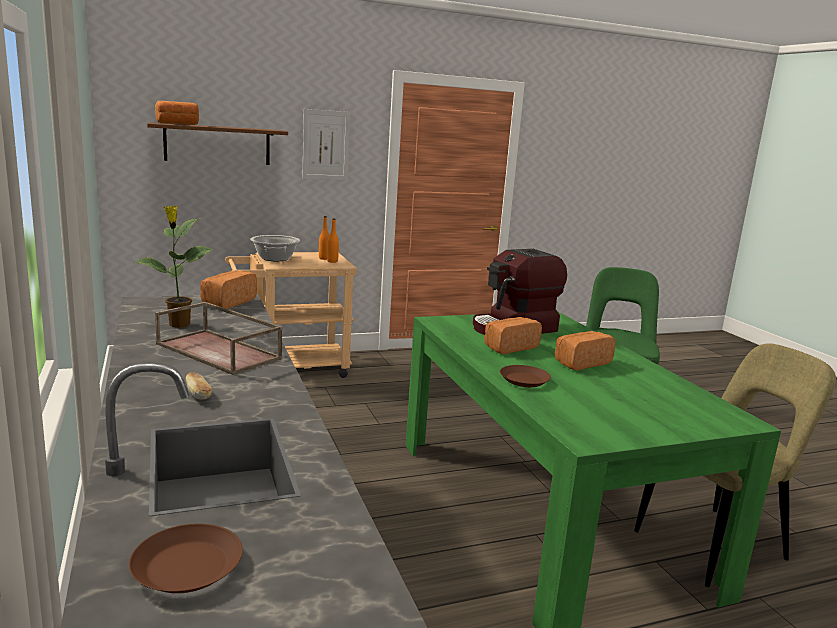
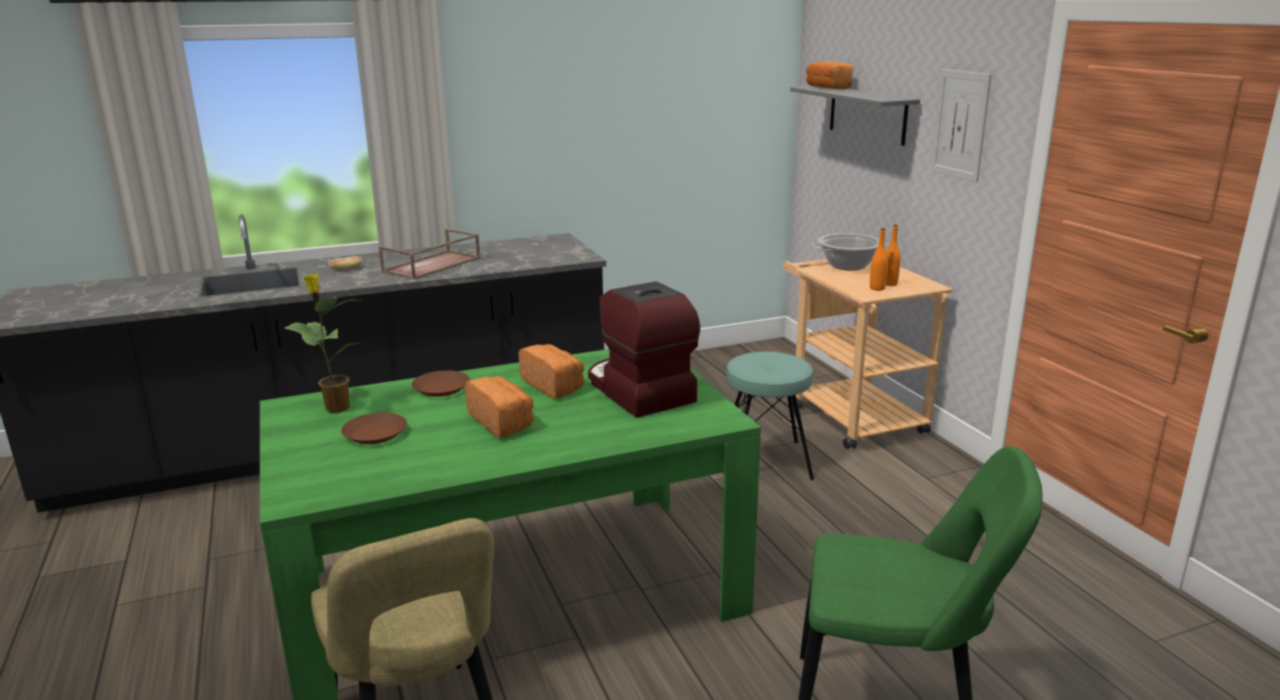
camera: 90 degrees right, 5 degrees up
(178, 325) = (495, 251): potted plant -> potted plant (336, 408)
(188, 566) = (151, 286): brown plate -> brown plate (375, 434)
(217, 144) = (867, 114): brown shelf -> grey shelf
(227, 302) = (566, 255): bread -> none
(354, 403) = (765, 461): none -> turquoise stool

